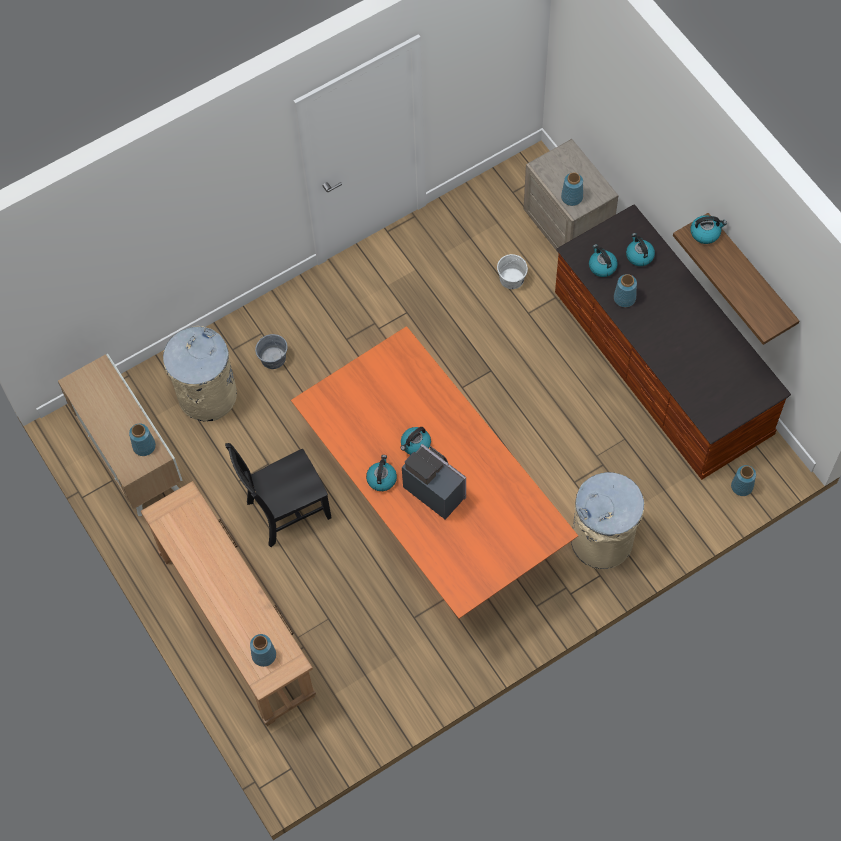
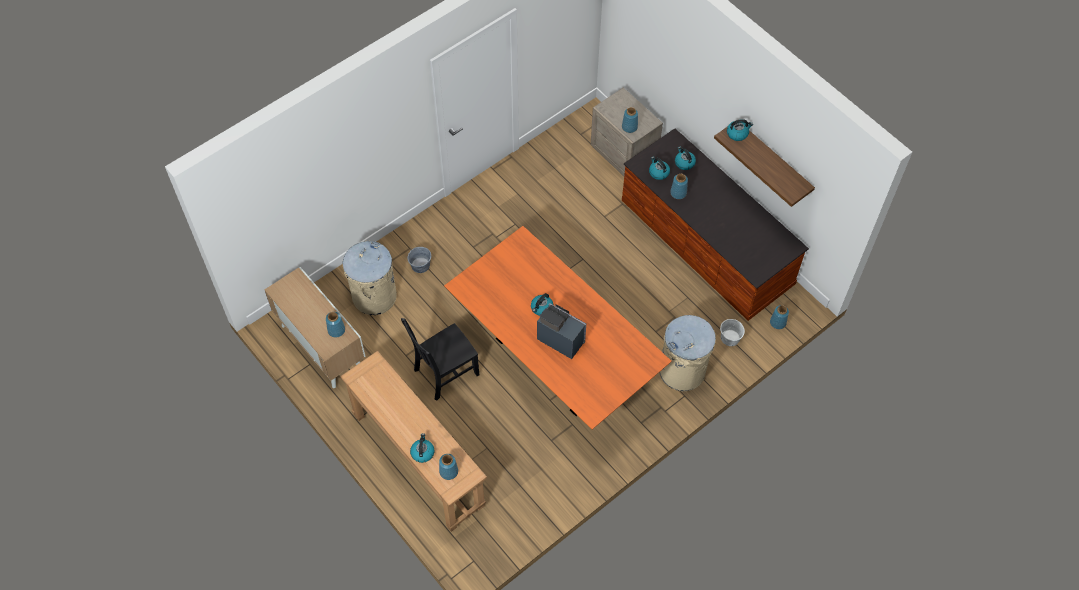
camera: 10 degrees left, 5 degrees down
(381, 478) = (520, 335): kettle -> kettle (422, 452)
(512, 279) = (589, 194): white bucket -> white bucket (730, 338)

